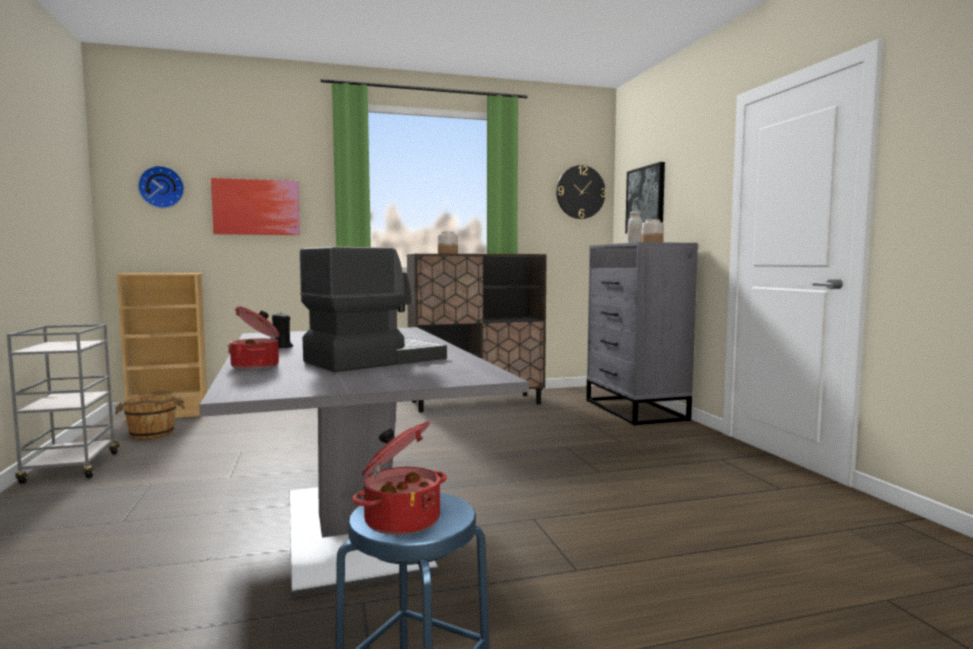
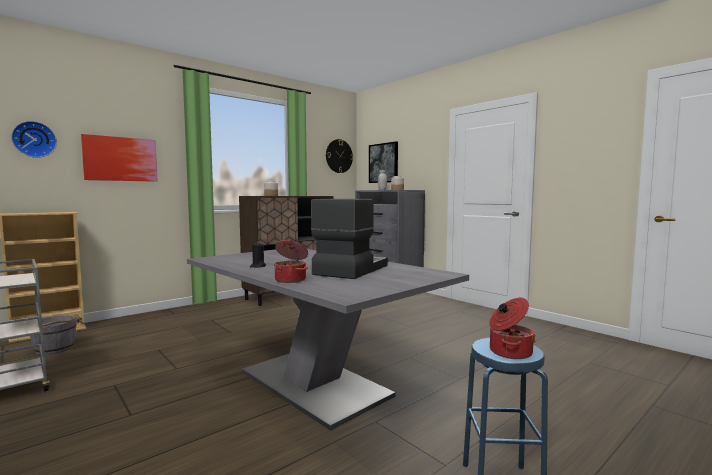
camera: 25 degrees left, 0 degrees up
(151, 433) = (55, 348): brown bucket -> grey bucket

